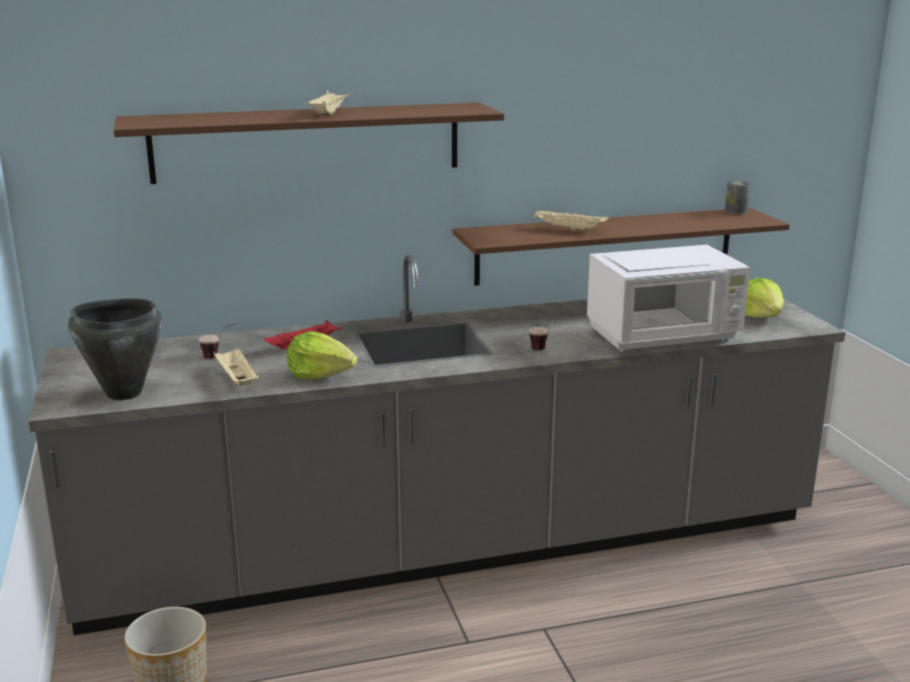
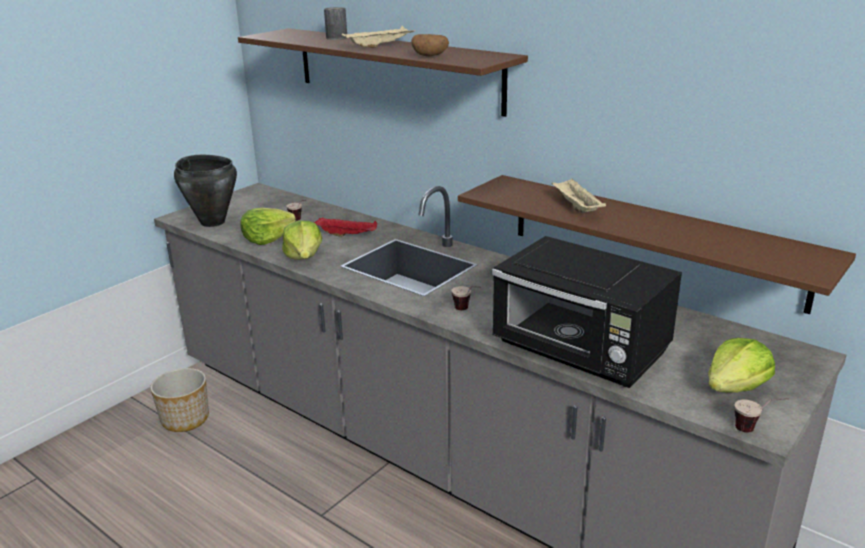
camera: 55 degrees right, 5 degrees up
(236, 379) = (267, 239): beige tray -> lettuce
(418, 112) = (430, 56): none -> potato
(664, 336) = (581, 352): white microwave -> black microwave
(736, 212) = (814, 251): can -> can (336, 38)
(811, 328) = (755, 429): none -> cup

